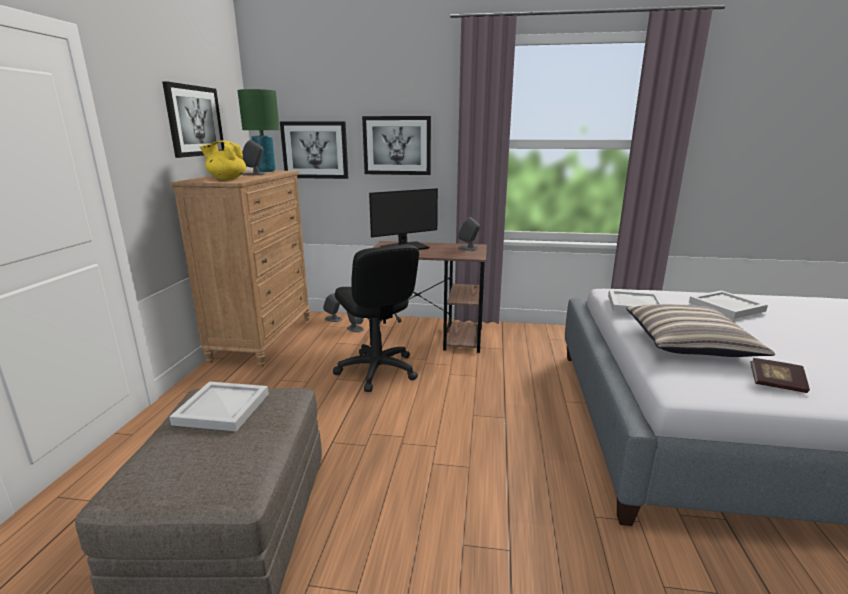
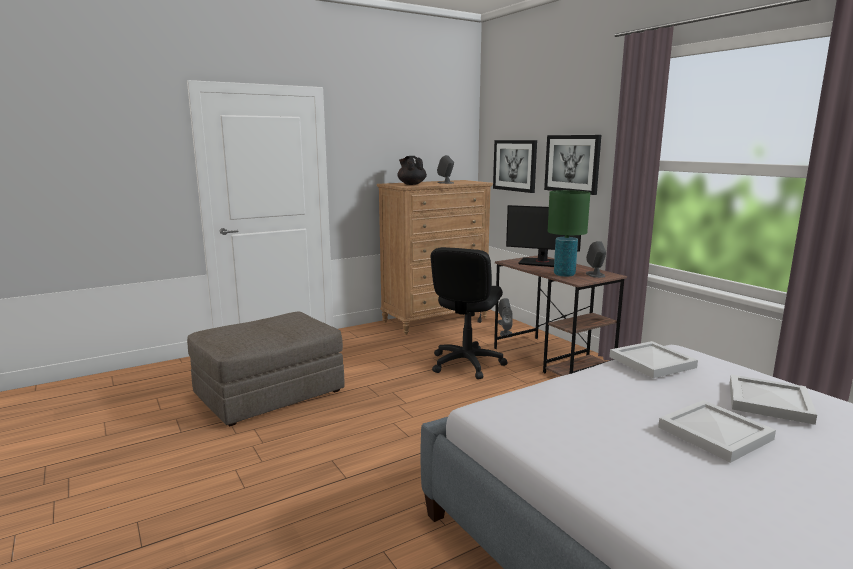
camera: 50 degrees right, 5 degrees down
(194, 121) = (412, 141): picture -> none
(221, 409) = (285, 320): white tray -> white tray (713, 433)
(226, 179) = (411, 184): yellow teapot -> black teapot
(265, 171) = (467, 181): green table lamp -> green table lamp (564, 274)
(689, 343) = (604, 399): pillow -> none
(776, 384) = (579, 446): book -> none

